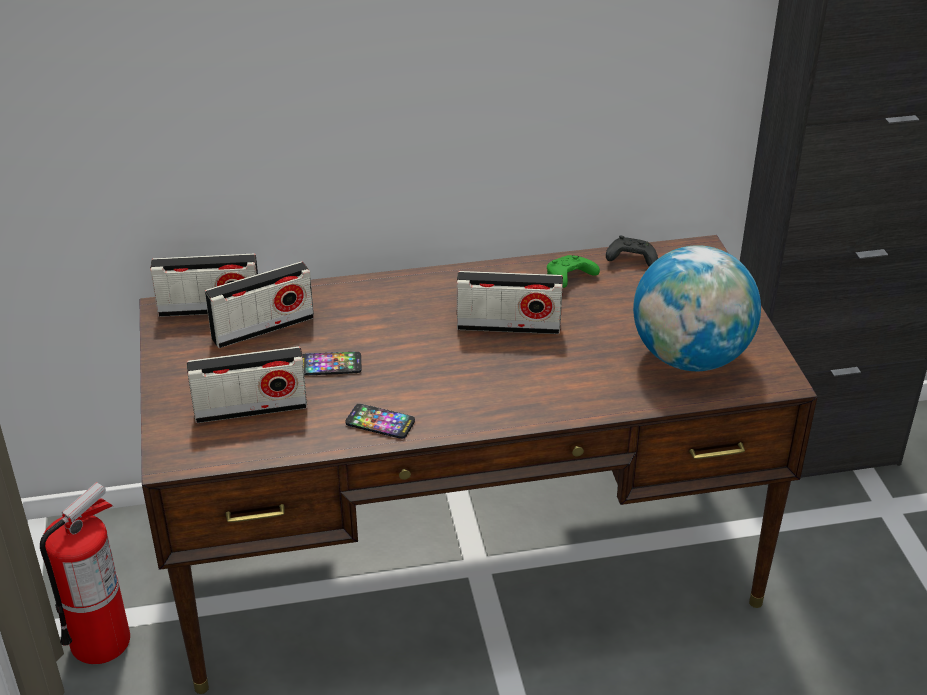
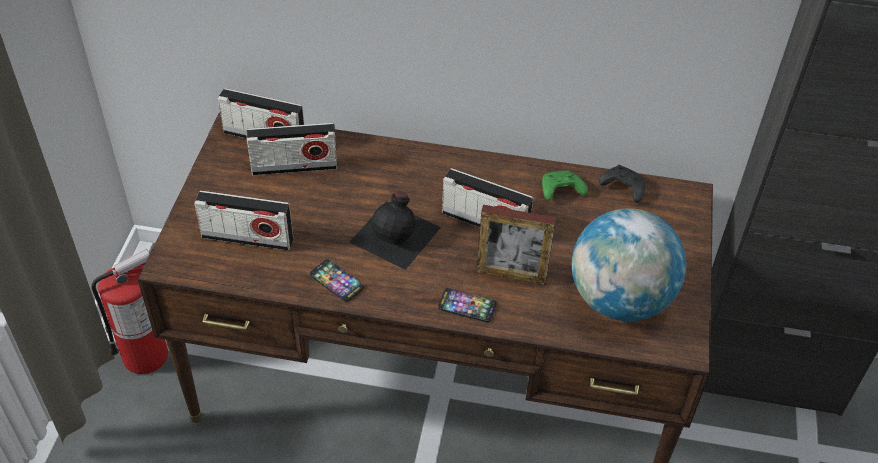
camera: 20 degrees right, 10 degrees up
(330, 365) = (327, 216): phone -> phone (467, 306)
(420, 361) = (397, 234): none -> black bottle
(566, 365) = (511, 275): none -> picture frame

